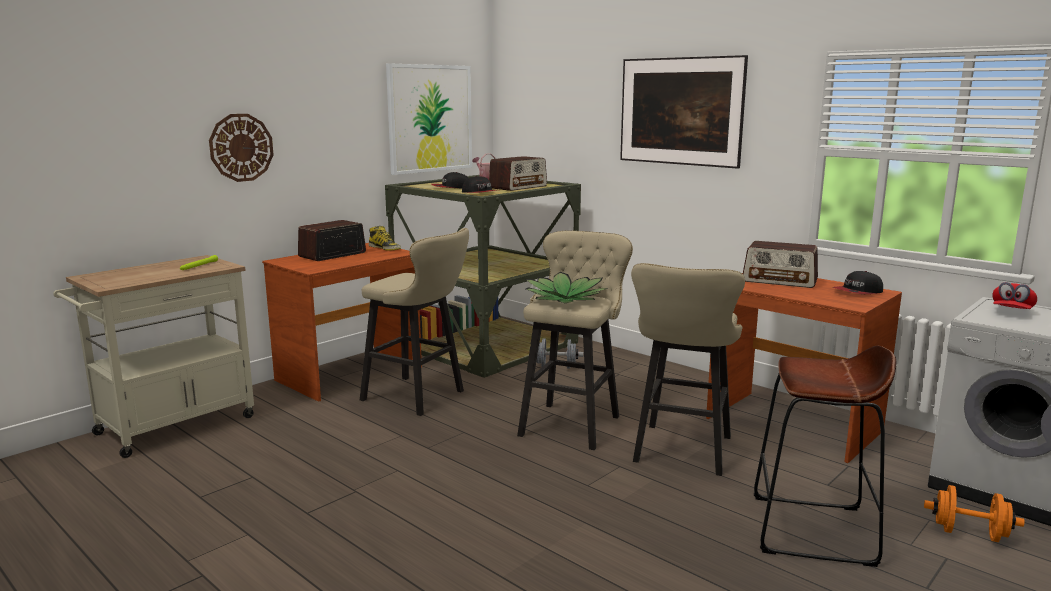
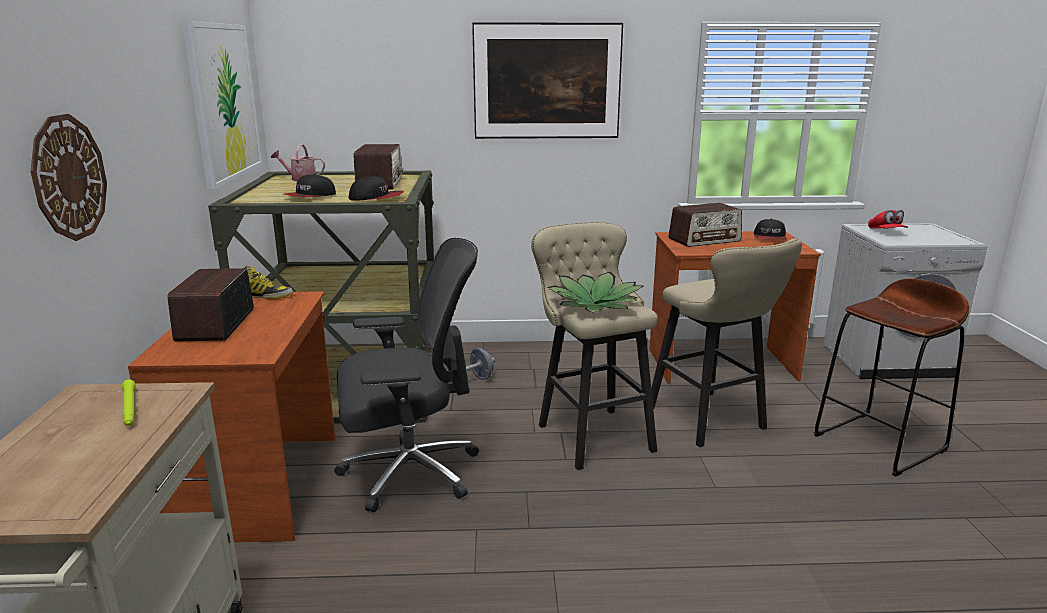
camera: 45 degrees left, 5 degrees up
(421, 398) = (408, 475): beige stool -> office chair
(969, 533) = (928, 402): orange dumbbell -> none

